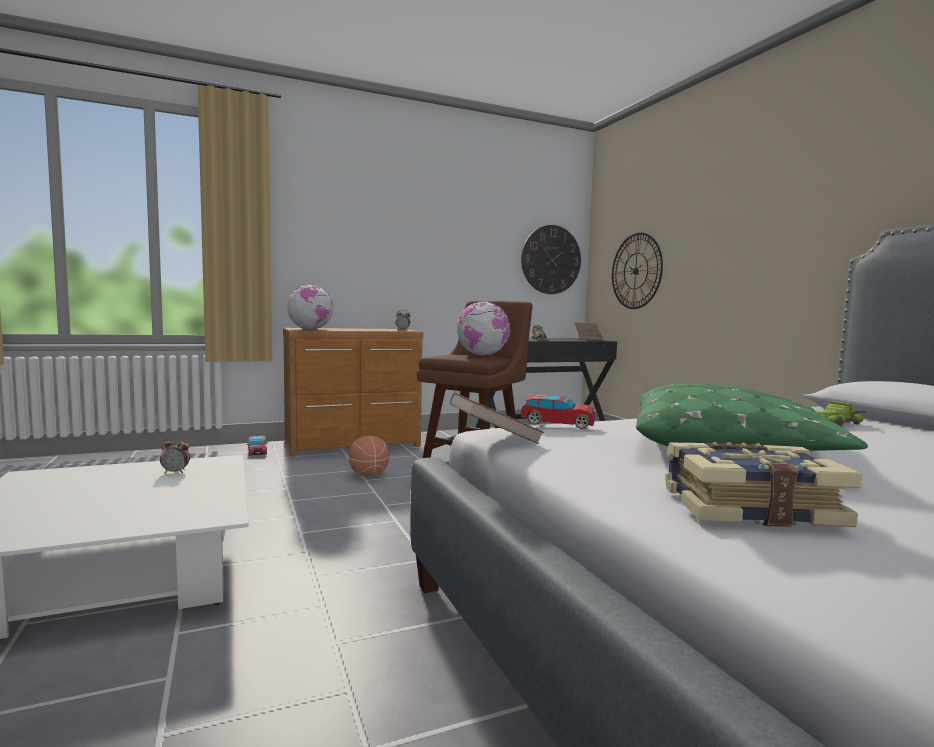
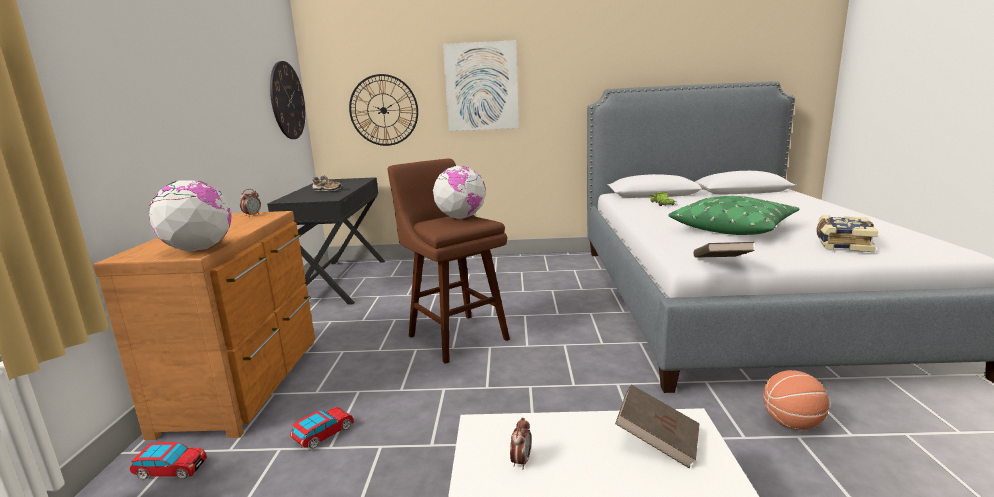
camera: 65 degrees left, 10 degrees up
(368, 475) = (385, 386): basketball -> basketball (791, 423)
(557, 423) = (677, 245): toy car -> toy car (323, 434)
(587, 339) = (341, 180): brown book -> brown book (657, 441)
(725, 239) = (481, 86): none -> picture

